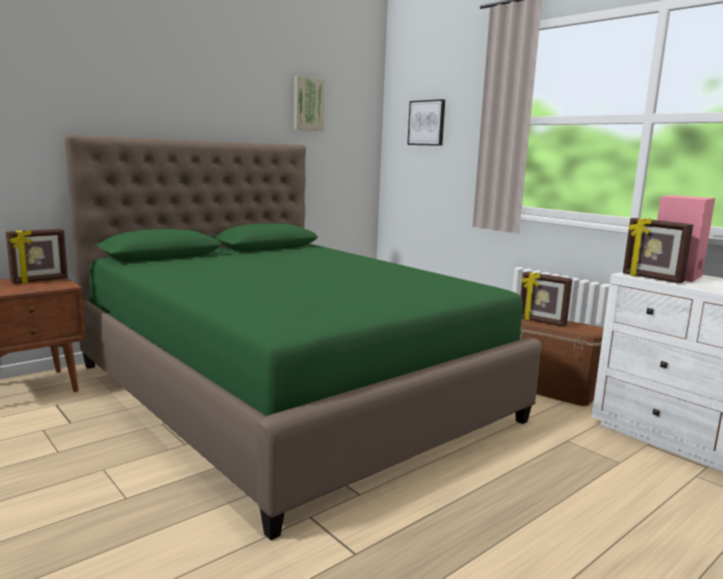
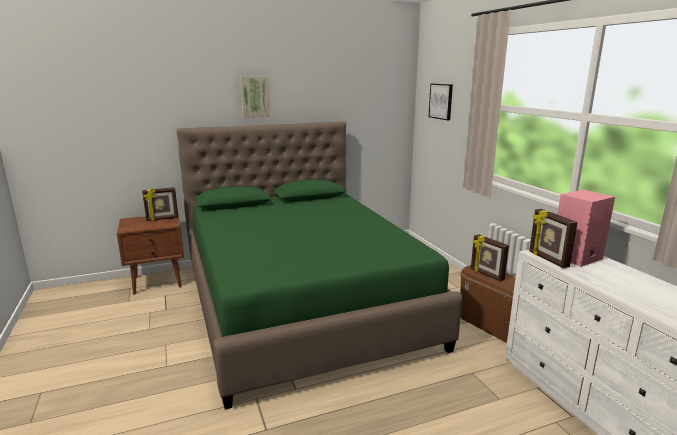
camera: 20 degrees right, 5 degrees up
(308, 104) = (350, 90): picture -> picture (254, 96)

